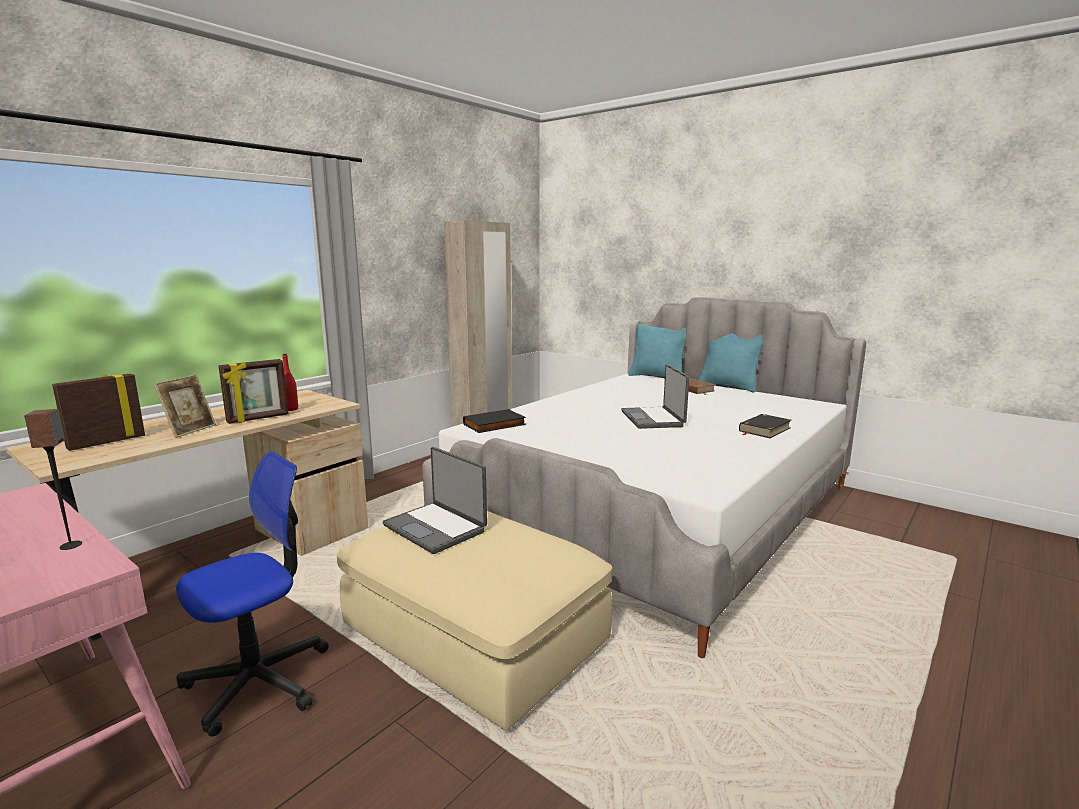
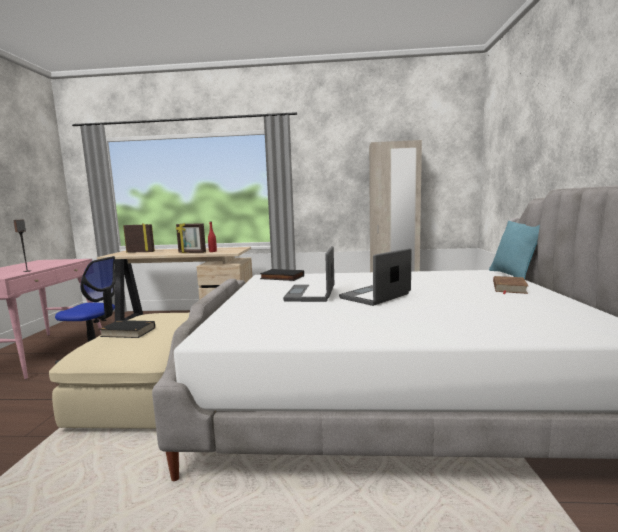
camera: 55 degrees right, 5 degrees down
(190, 430) = (165, 252): picture frame -> none
(436, 528) = (157, 317): laptop -> laptop (311, 294)
(728, 386) = (563, 294): turquoise pillow -> none
(764, 429) = (433, 327): black book -> black book (128, 332)

